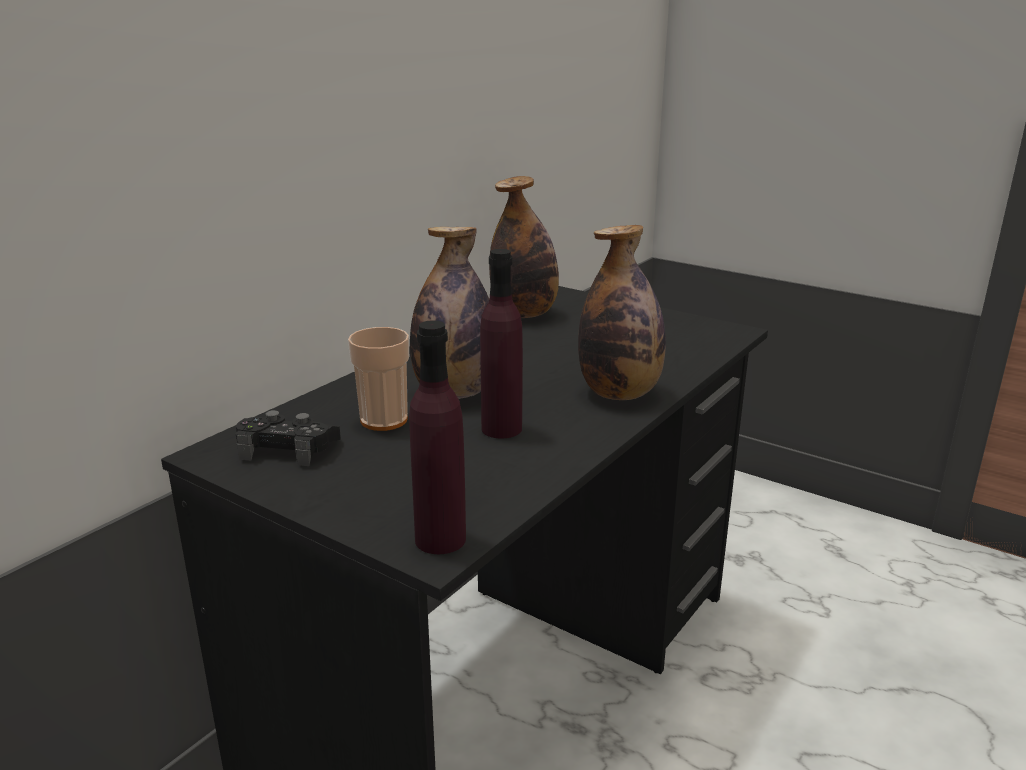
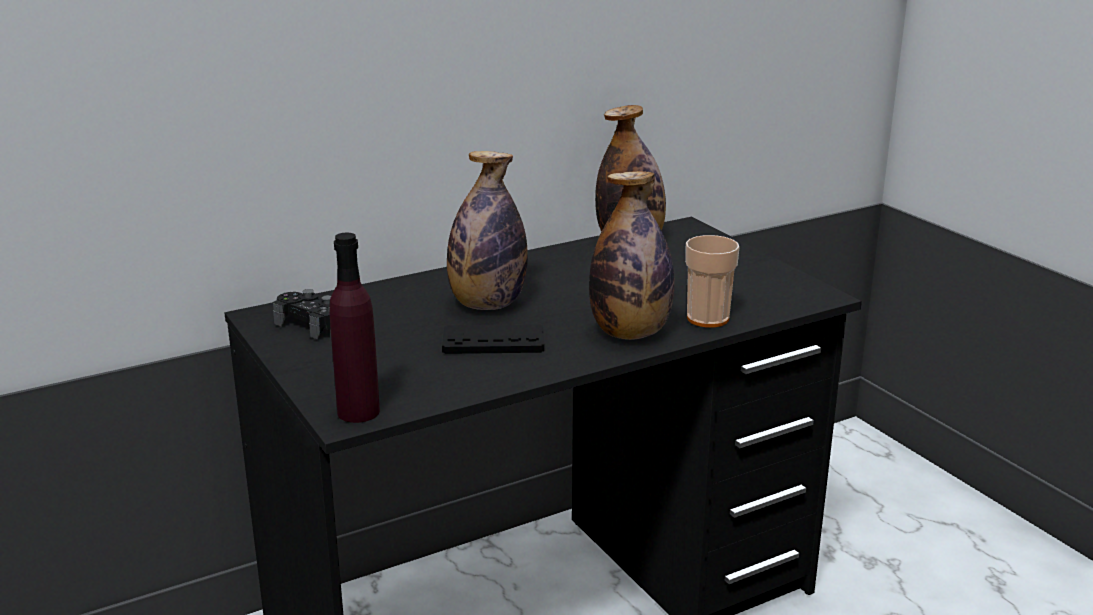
camera: 25 degrees right, 0 degrees up
(384, 420) = (407, 316): cup -> cup (707, 319)
(501, 429) = (493, 342): purple bottle -> black game controller

